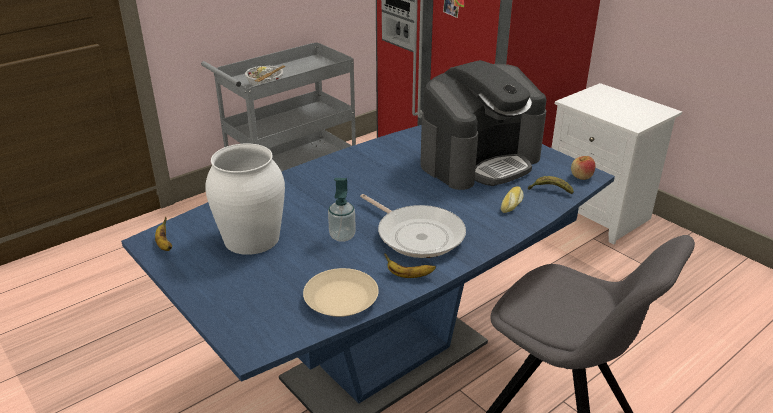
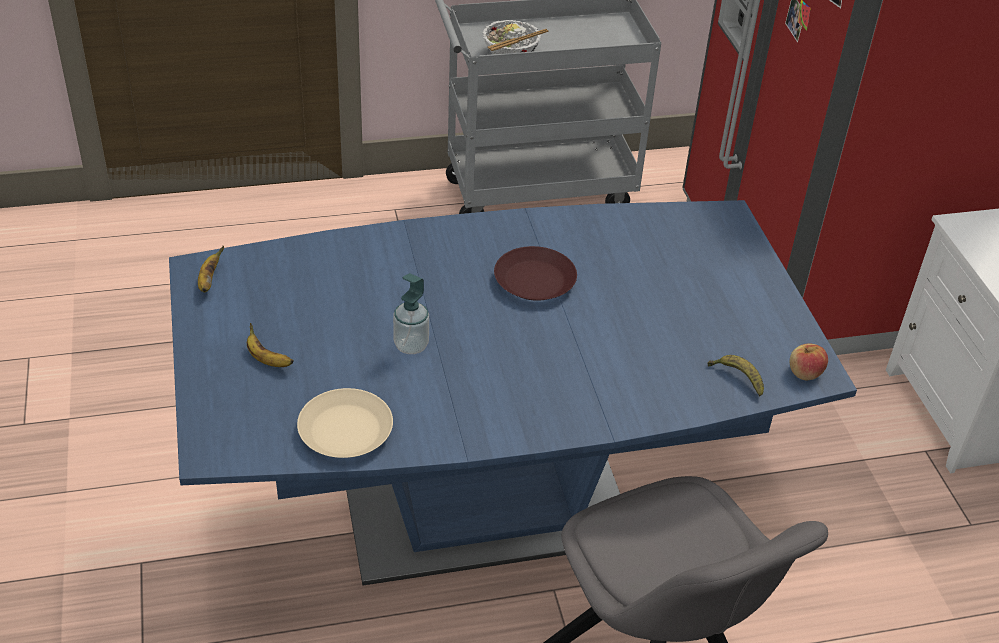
camera: 25 degrees right, 10 degrees up
(251, 238) = (306, 308): white vase -> none
(389, 179) = (535, 280): none -> brown plate
(408, 275) = (445, 432): banana -> banana (267, 360)
(417, 235) = (501, 379): frying pan -> none
(479, 161) = (683, 294): coffee machine -> none
(512, 204) = (664, 380): bread -> none

